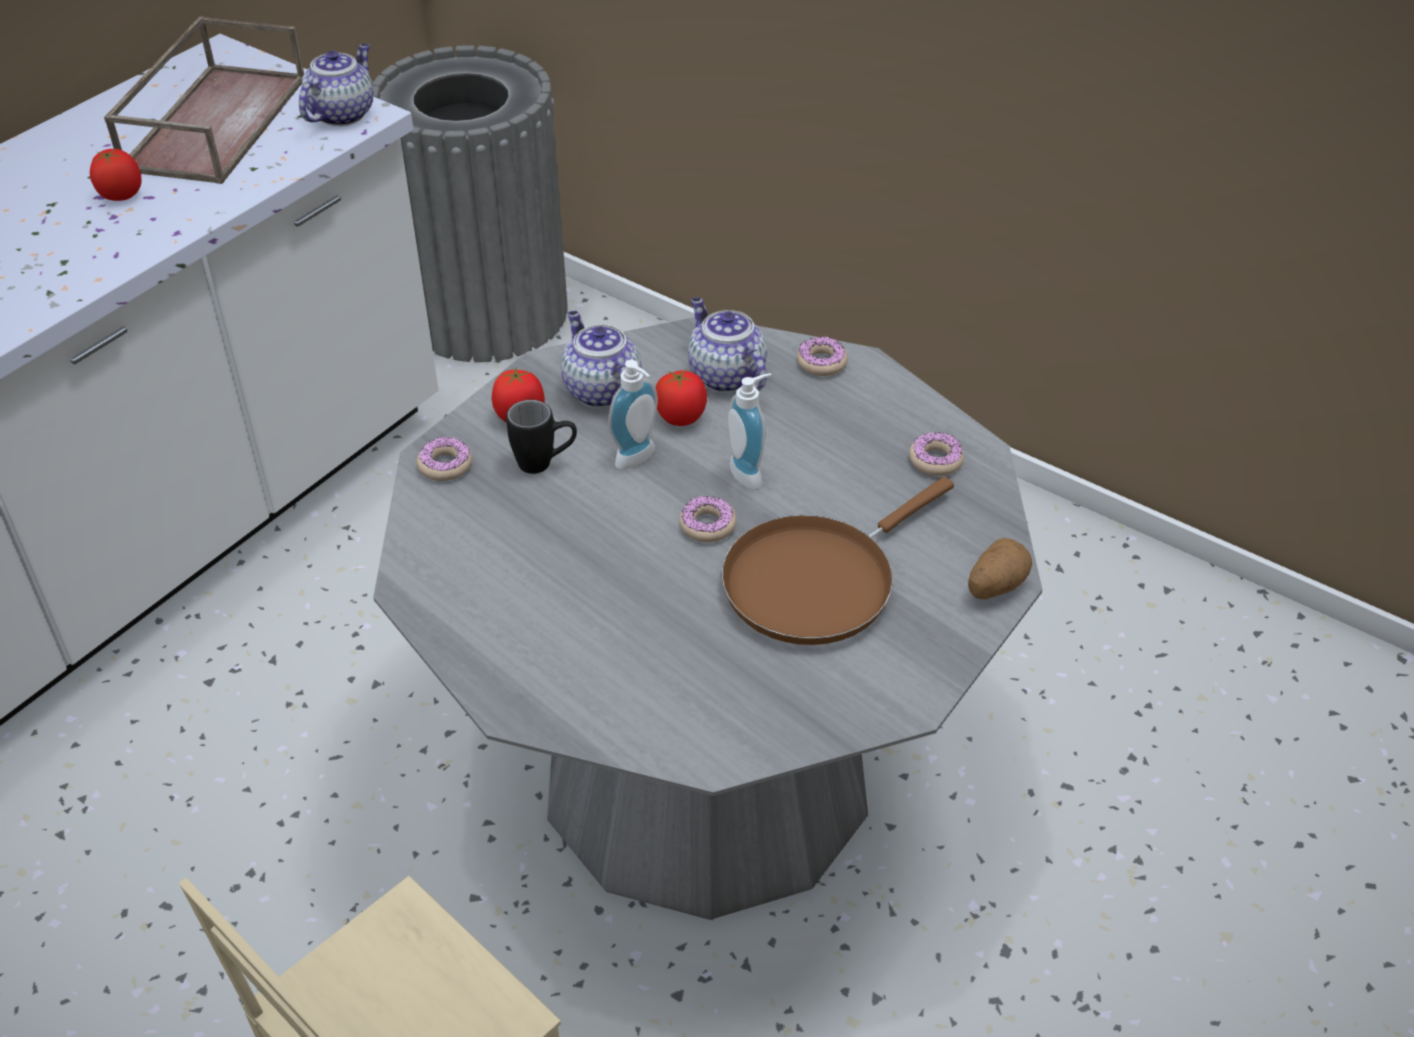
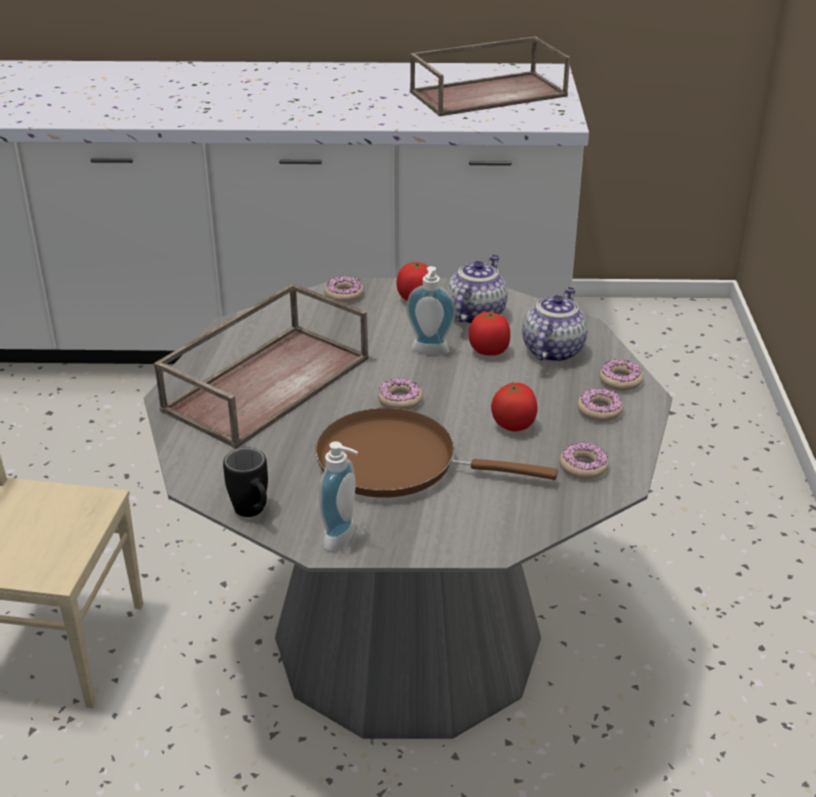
camera: 55 degrees right, 10 degrees down
(121, 195) = (391, 100): tomato -> tomato (513, 425)
(342, 113) = (552, 116): teapot -> none
(487, 312) = (676, 348): grey trash can -> none
(545, 464) = (385, 324): black mug -> black mug (253, 513)
(567, 612) = (267, 382): none -> brown tray
(751, 473) = (470, 396): soap dispenser -> soap dispenser (344, 539)
(857, 402) = (599, 411): none -> donut
(995, 586) = (482, 543): potato -> none

